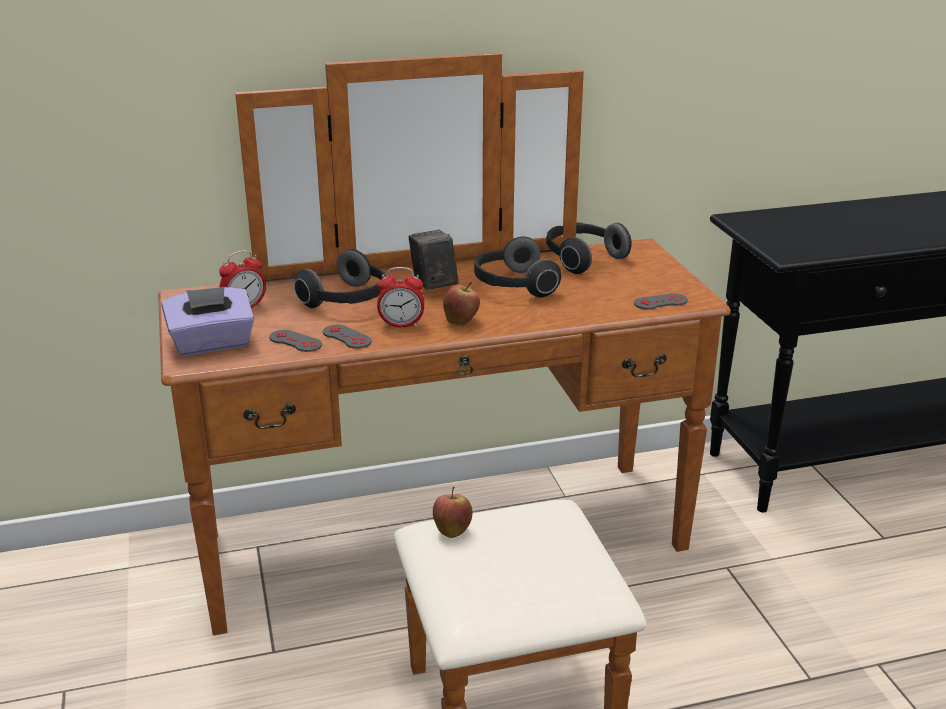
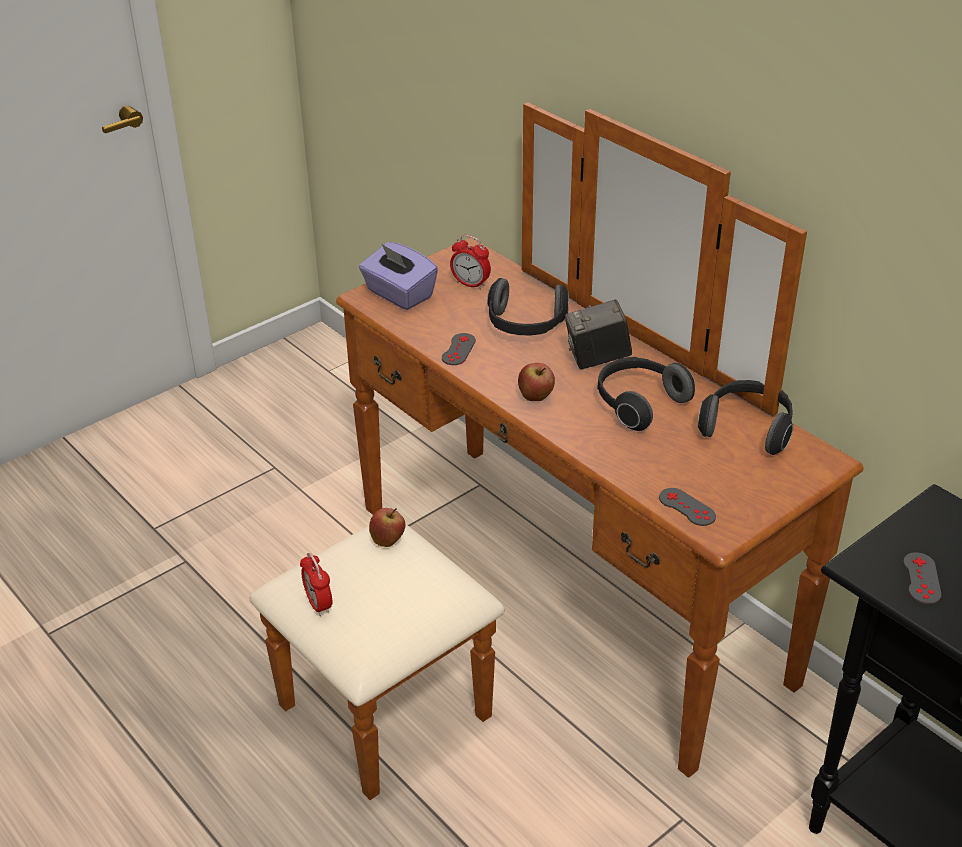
camera: 65 degrees right, 10 degrees up
(295, 341) = (432, 328): grey game controller -> grey game controller (921, 578)
(401, 325) = (502, 368): alarm clock -> alarm clock (318, 604)
(433, 285) = (597, 359): camera -> camera turned 150 degrees counterclockwise

